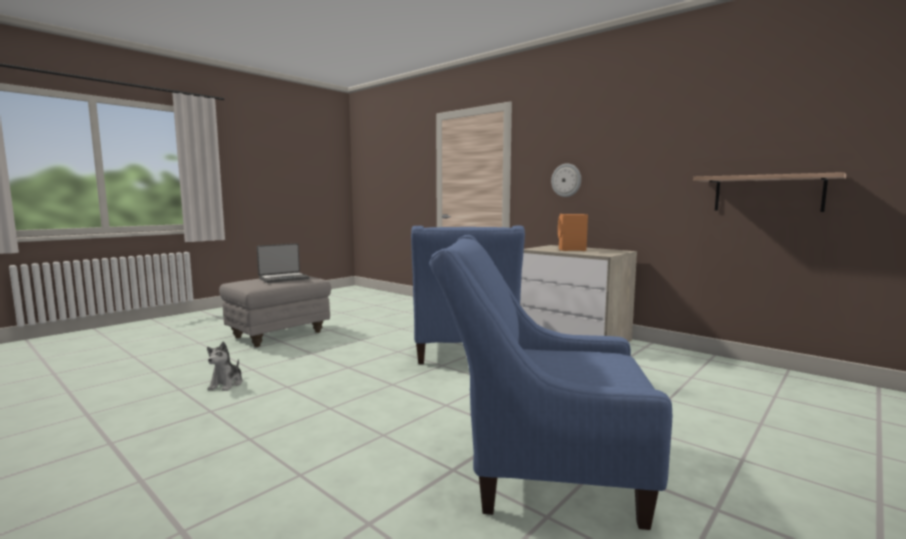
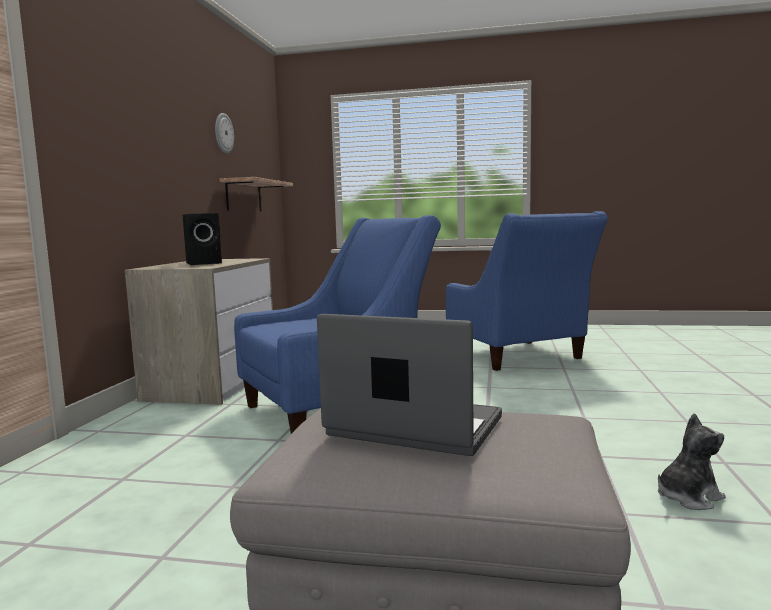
camera: 120 degrees left, 0 degrees up
(566, 180) = (123, 163): wall clock -> wall clock (223, 133)
(571, 250) = (205, 263): orange speaker -> black speaker

